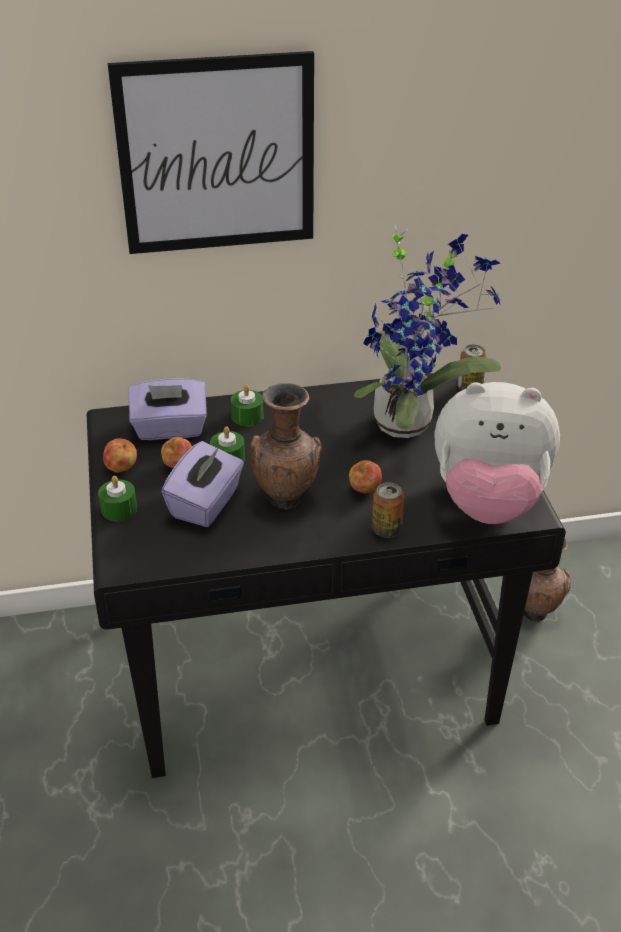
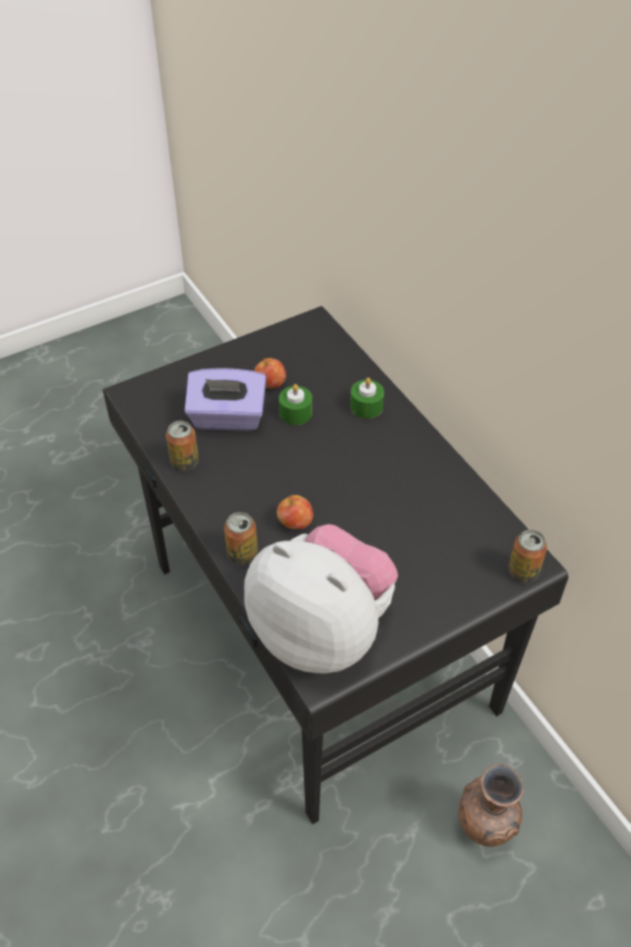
camera: 70 degrees right, 10 degrees up
(119, 509) = (198, 368): green candle -> none
(121, 468) = (251, 351): apple -> none
(170, 429) = (319, 362): purple tissue box -> none
(217, 155) = (428, 156): picture -> none
(250, 545) = (185, 463): none -> can
(286, 499) = (256, 469): brown vase -> none
(410, 421) = (426, 533): potted plant -> none
(488, 501) = (322, 631): plush toy -> plush toy turned 135 degrees clockwise

